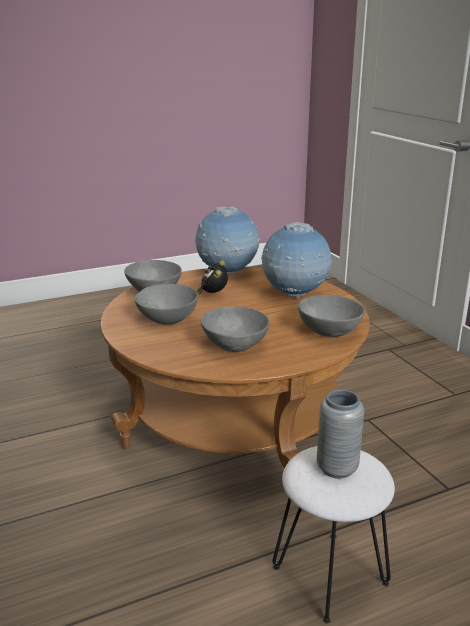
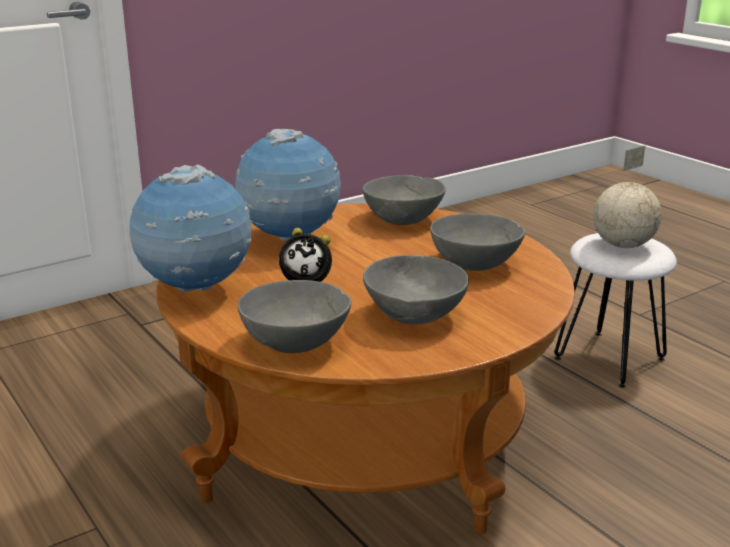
camera: 100 degrees left, 0 degrees up
(337, 468) = (622, 245): grey vase -> globe

